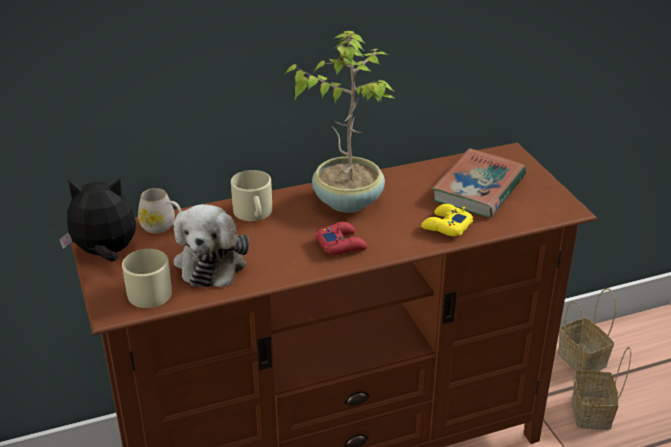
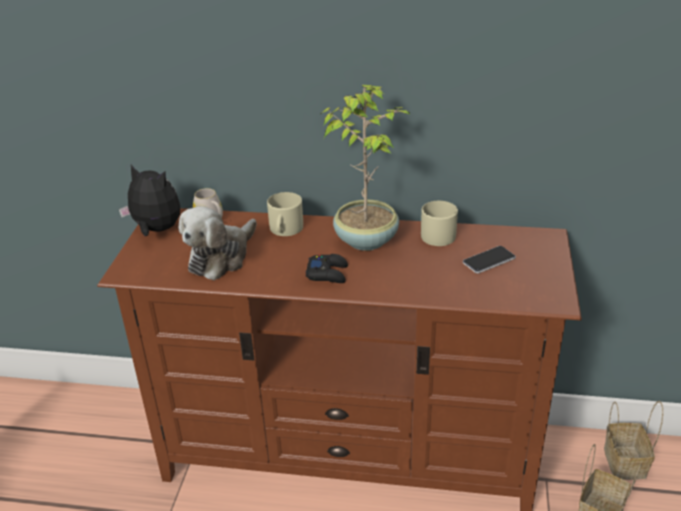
camera: 30 degrees right, 0 degrees up
(151, 290) = (160, 266): beige mug -> beige mug (440, 234)
(341, 244) = (327, 273): red game controller -> black game controller
(446, 226) = (429, 284): yellow game controller -> none
(478, 189) = (488, 260): book -> phone

